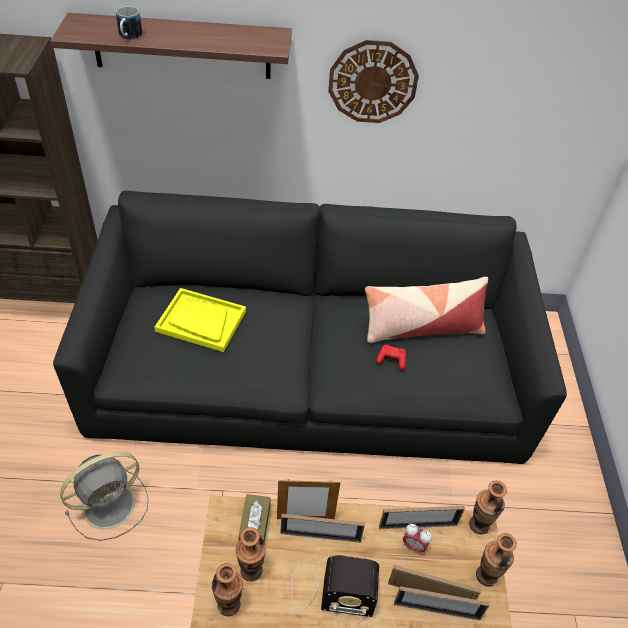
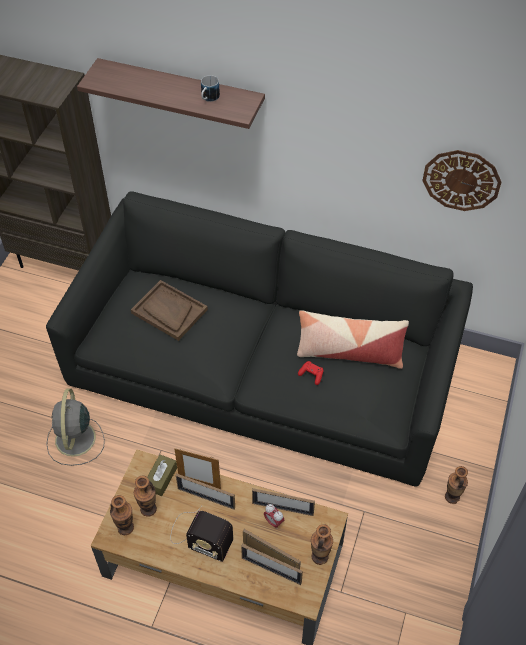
camera: 20 degrees right, 5 degrees up
(111, 504) = (75, 440): grey fan -> grey fan turned 105 degrees clockwise
(129, 37) = (134, 89): mug -> mug (208, 98)
(201, 321) = (169, 311): yellow tray -> brown tray
(373, 82) = (331, 142): wall clock -> wall clock (461, 180)
(479, 524) = (331, 519): vase -> vase (452, 497)

